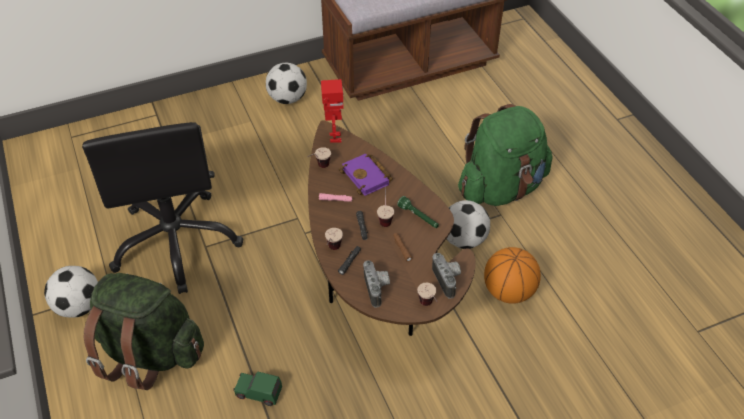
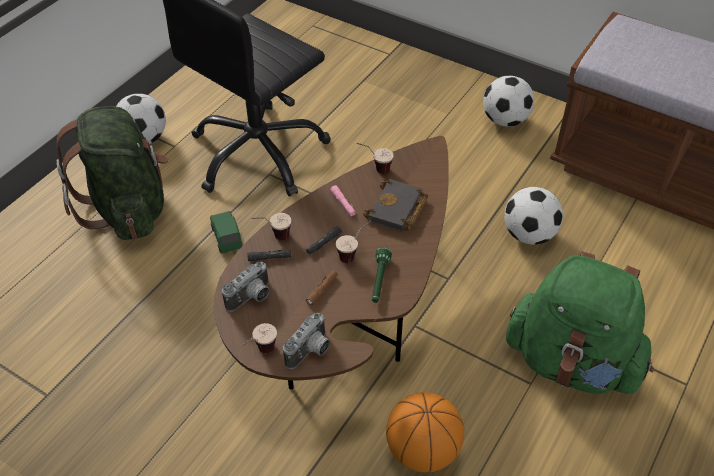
camera: 55 degrees right, 0 degrees up
(258, 393) = (136, 305): green toy car -> green toy car (227, 237)
(334, 137) = (427, 157): toy robot -> none
(367, 177) = (397, 211): purple book -> black book
(463, 240) = (459, 367): football -> football (528, 235)

